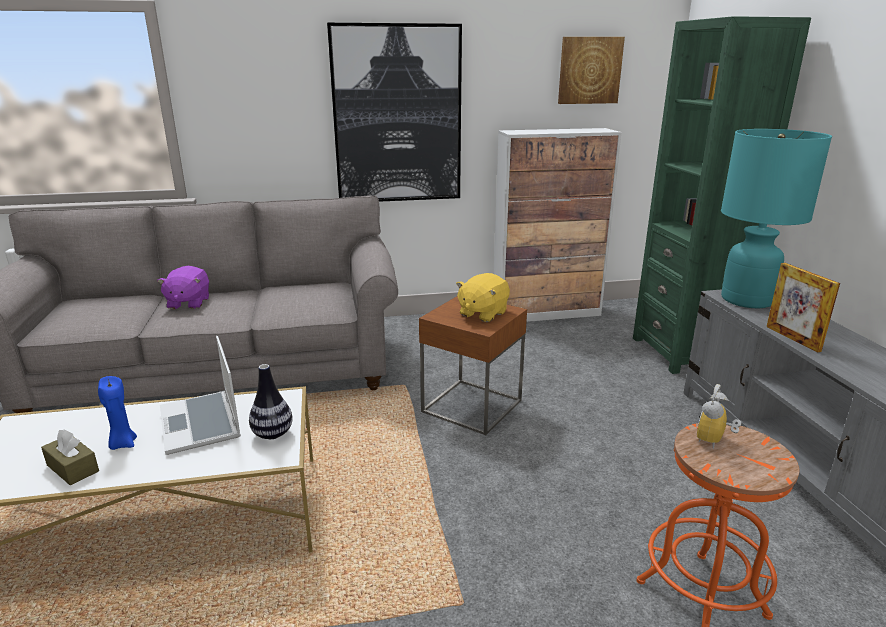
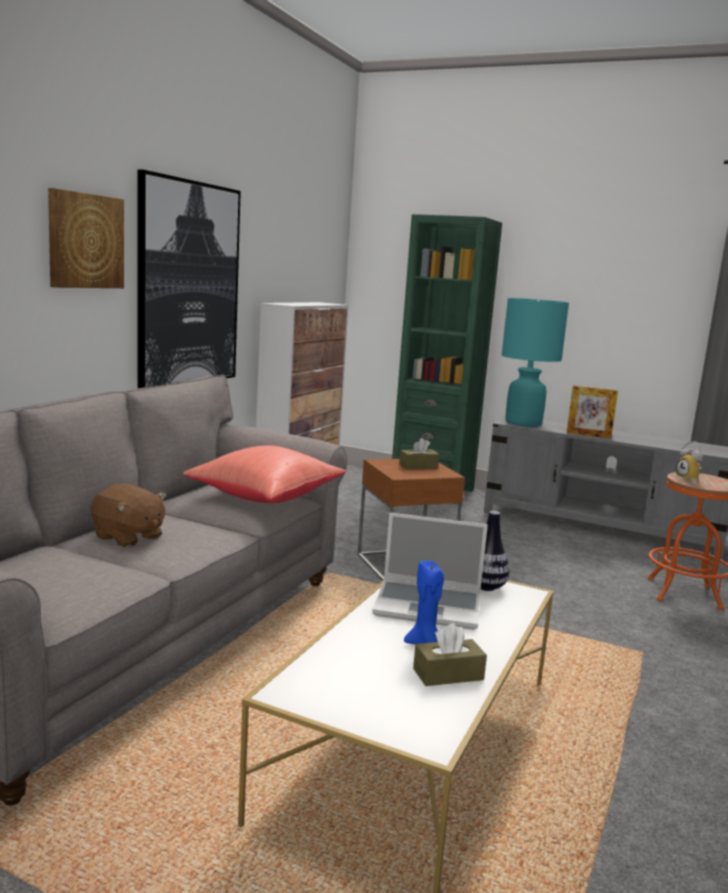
camera: 55 degrees left, 10 degrees down
(188, 303) = (128, 537): purple plush toy -> brown plush toy
(315, 302) = (264, 497): none -> red pillow
(482, 313) = (418, 466): yellow plush toy -> brown tissue box
(589, 70) = (307, 248): picture -> picture (85, 241)

